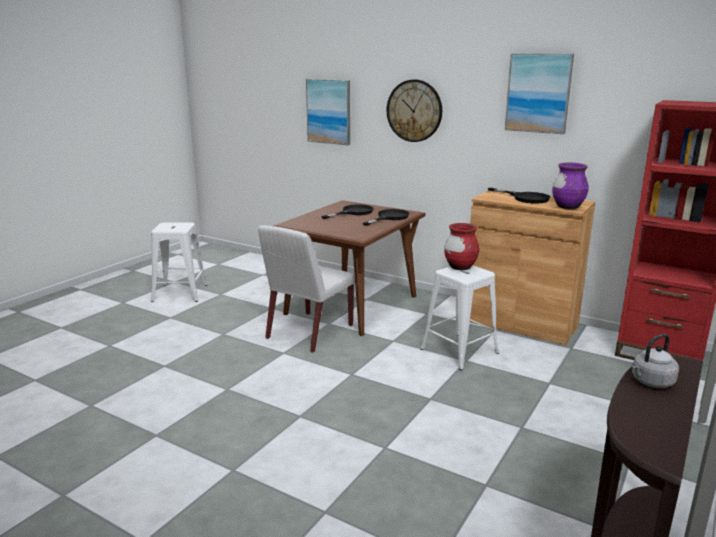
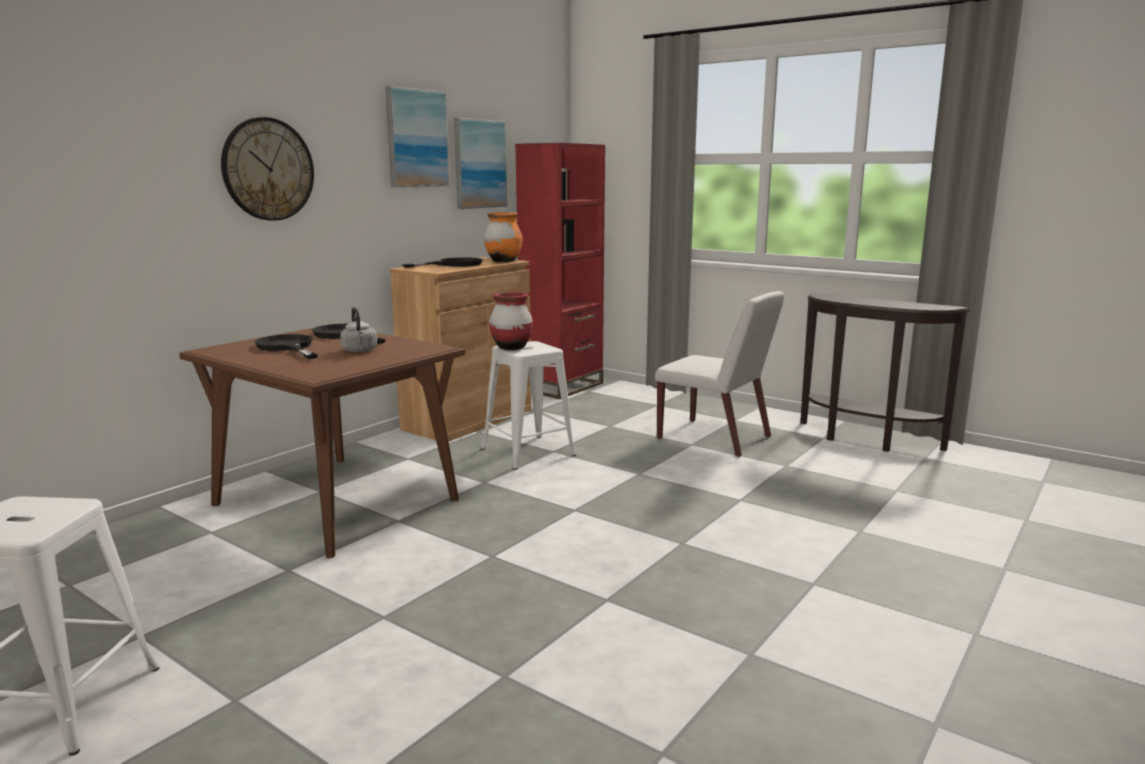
camera: 85 degrees left, 5 degrees down
(309, 332) = (424, 536): white chair -> white chair (715, 438)
(329, 111) = (87, 181): picture -> picture (479, 164)
(567, 207) = (503, 261): purple vase -> orange vase
(651, 382) = (854, 300): grey kettle -> grey kettle (360, 351)

